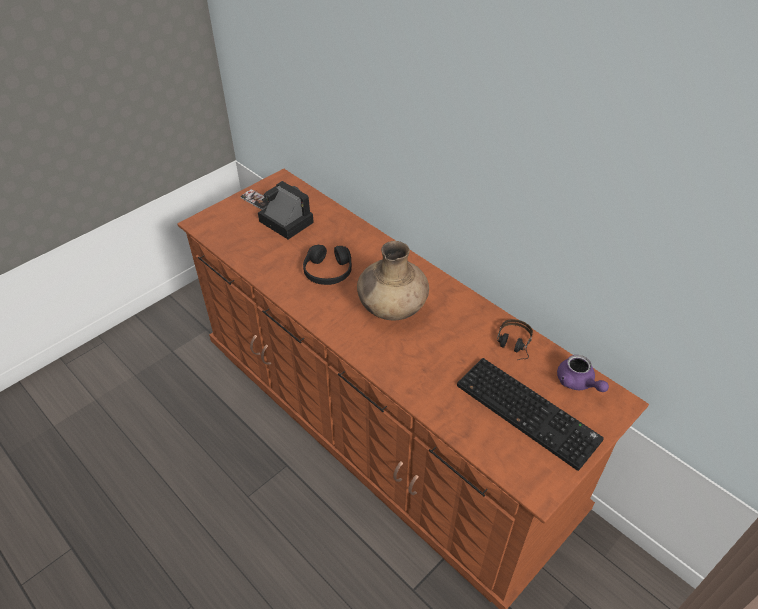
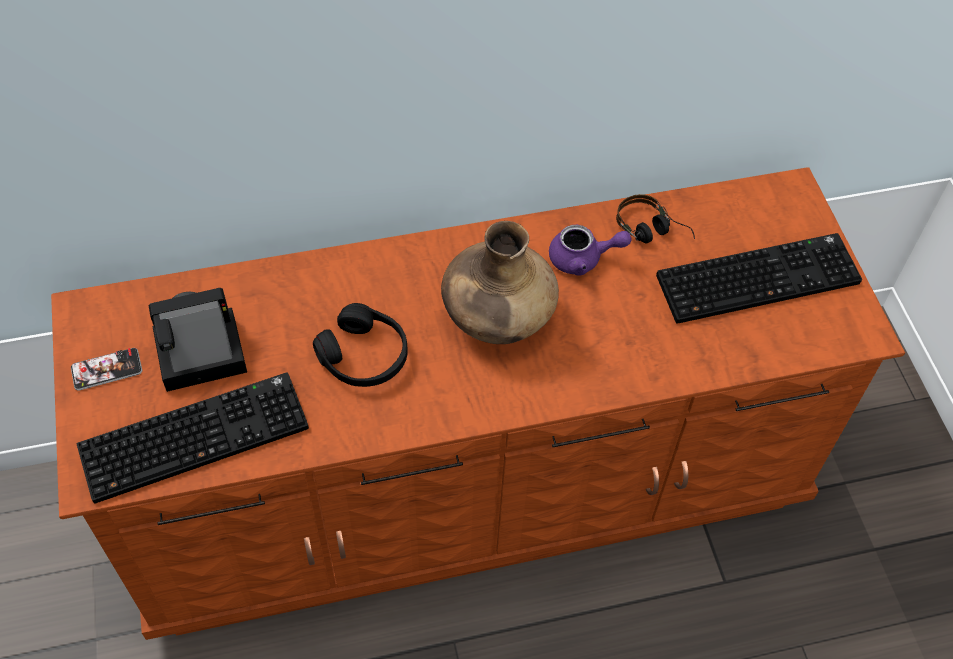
camera: 60 degrees left, 10 degrees up
(243, 240) = (196, 434): none -> keyboard
(577, 383) = (744, 207): purple teapot -> purple teapot (583, 259)

